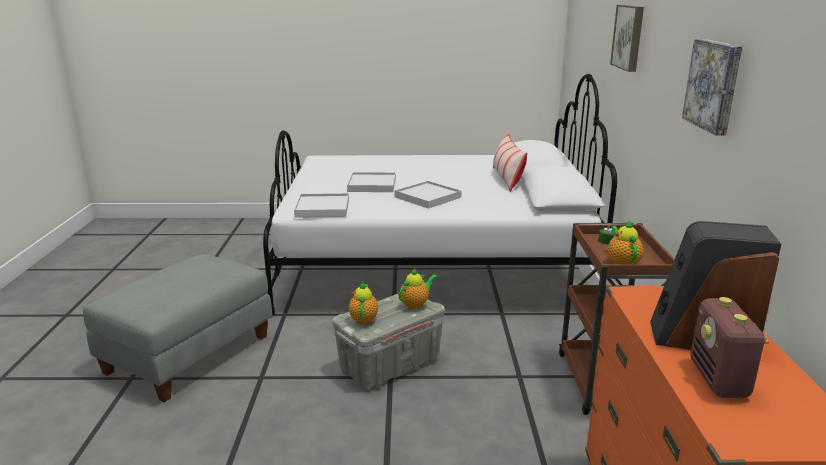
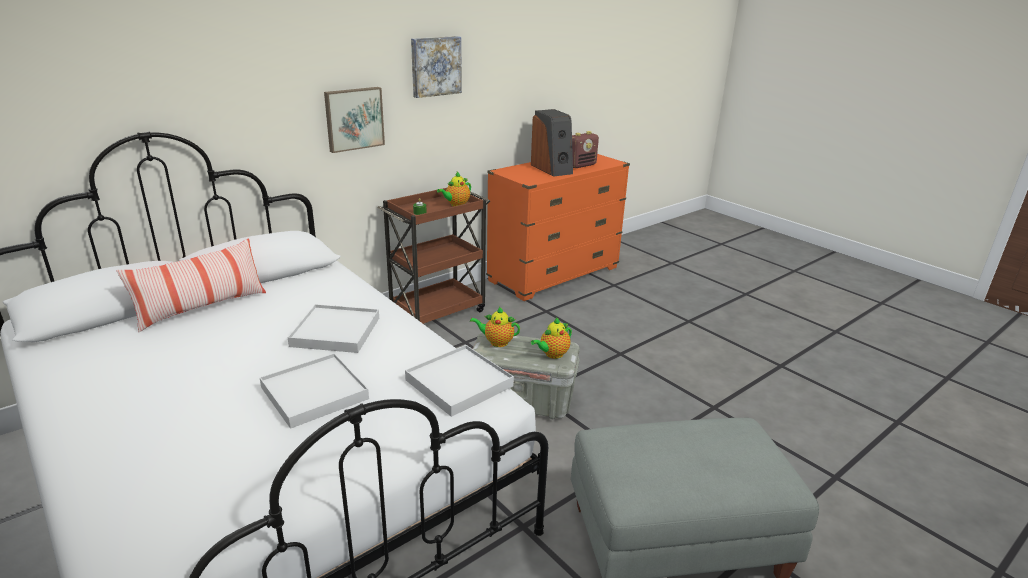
camera: 130 degrees left, 5 degrees up
(629, 37) = (252, 61): picture -> picture (354, 118)

